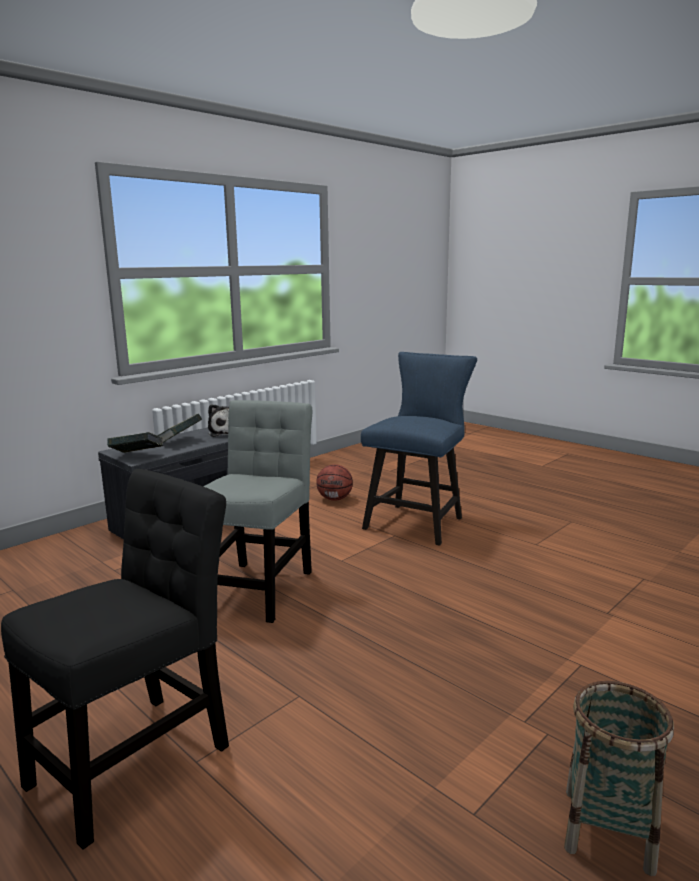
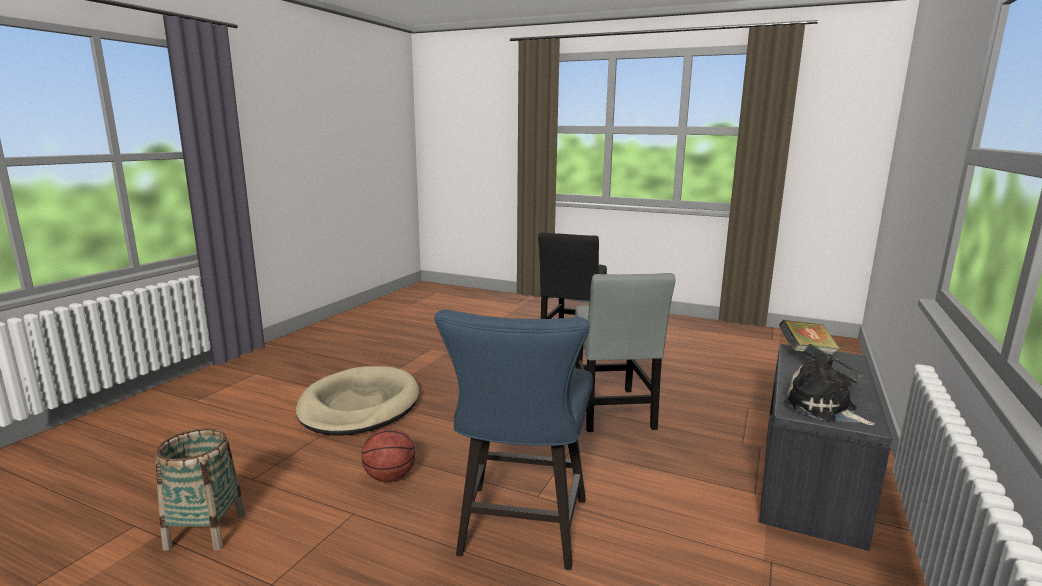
camera: 160 degrees right, 0 degrees up
(335, 499) = (686, 569): basketball -> basketball (389, 477)
(579, 651) = (359, 406): none -> beige dog bed
(607, 830) = (380, 351): basket -> basket (206, 531)

